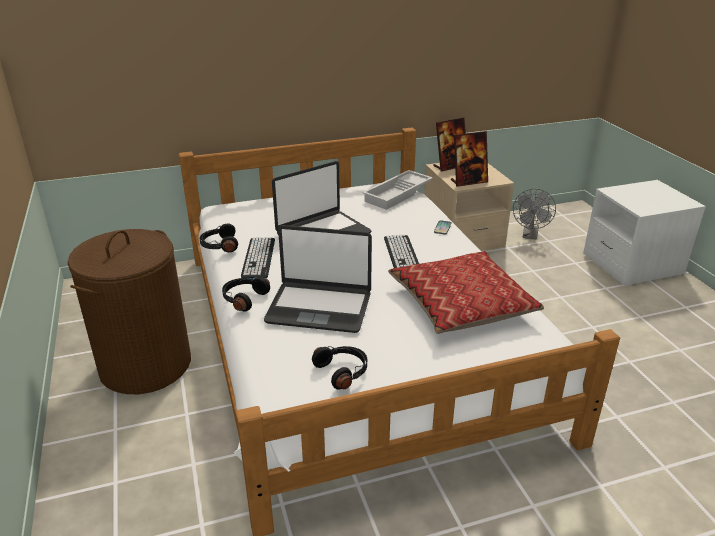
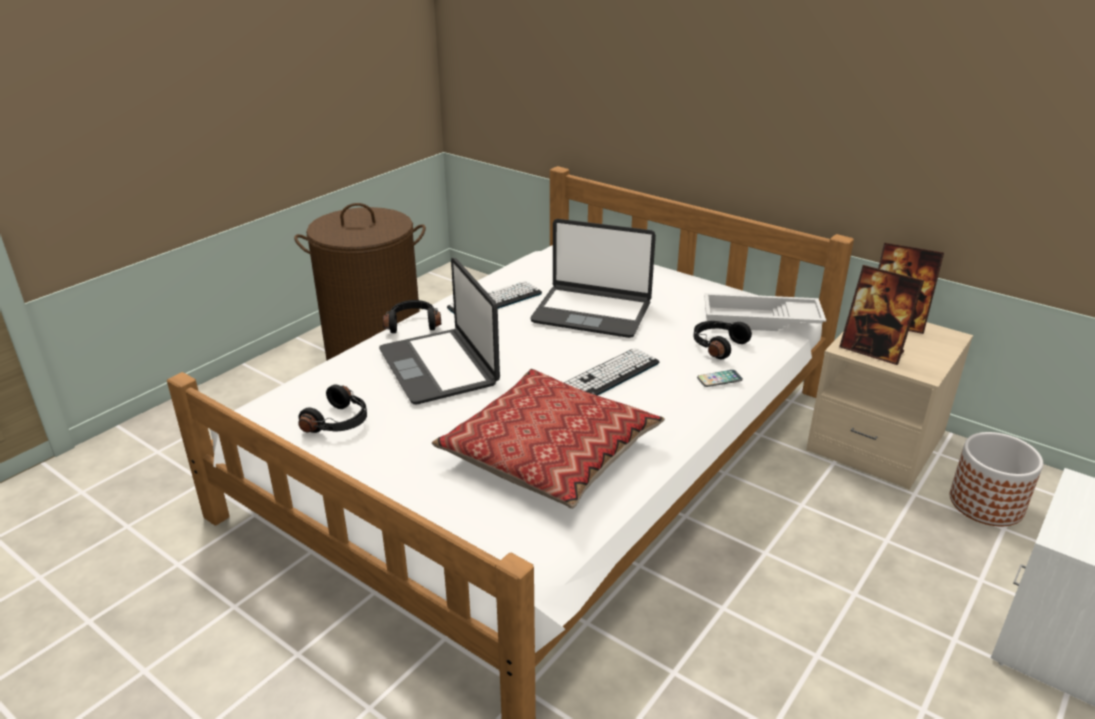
camera: 55 degrees right, 0 degrees up
(219, 245) = (493, 274): black headphones -> black headphones (717, 345)
(530, 235) = (986, 504): grey fan -> planter

